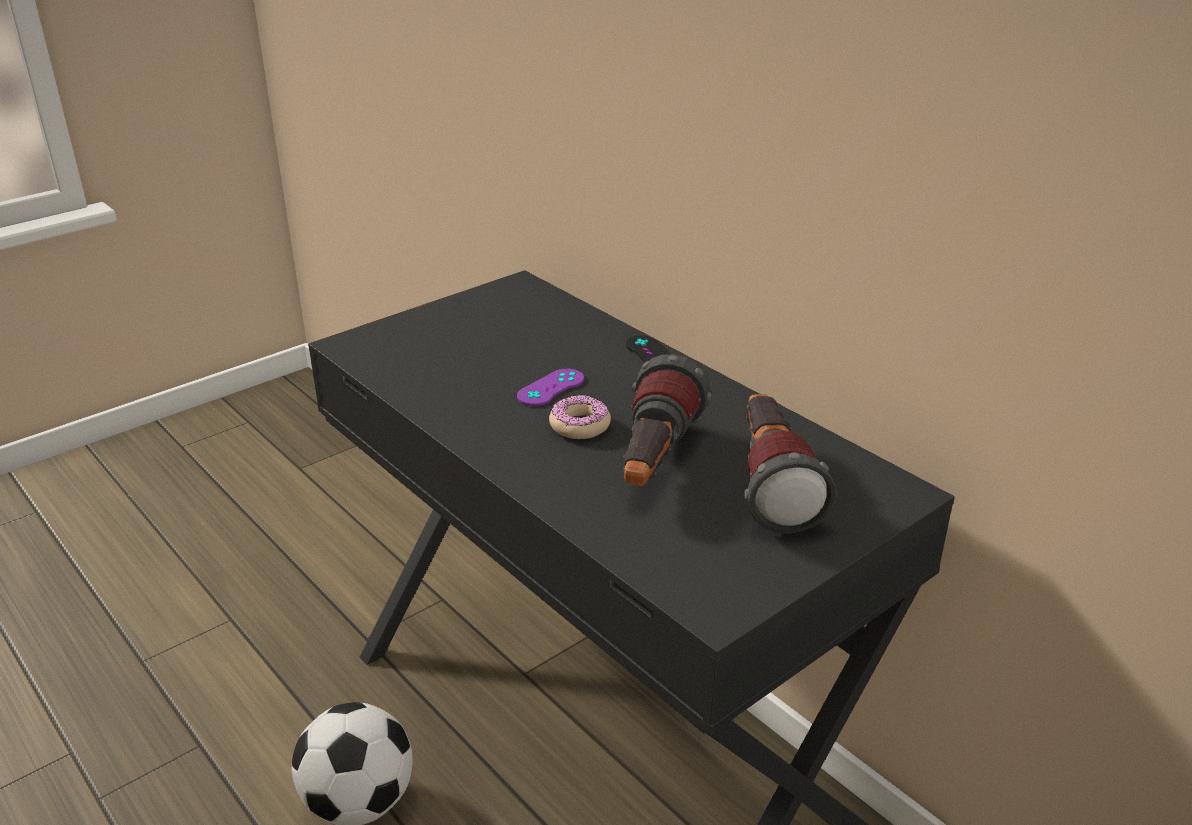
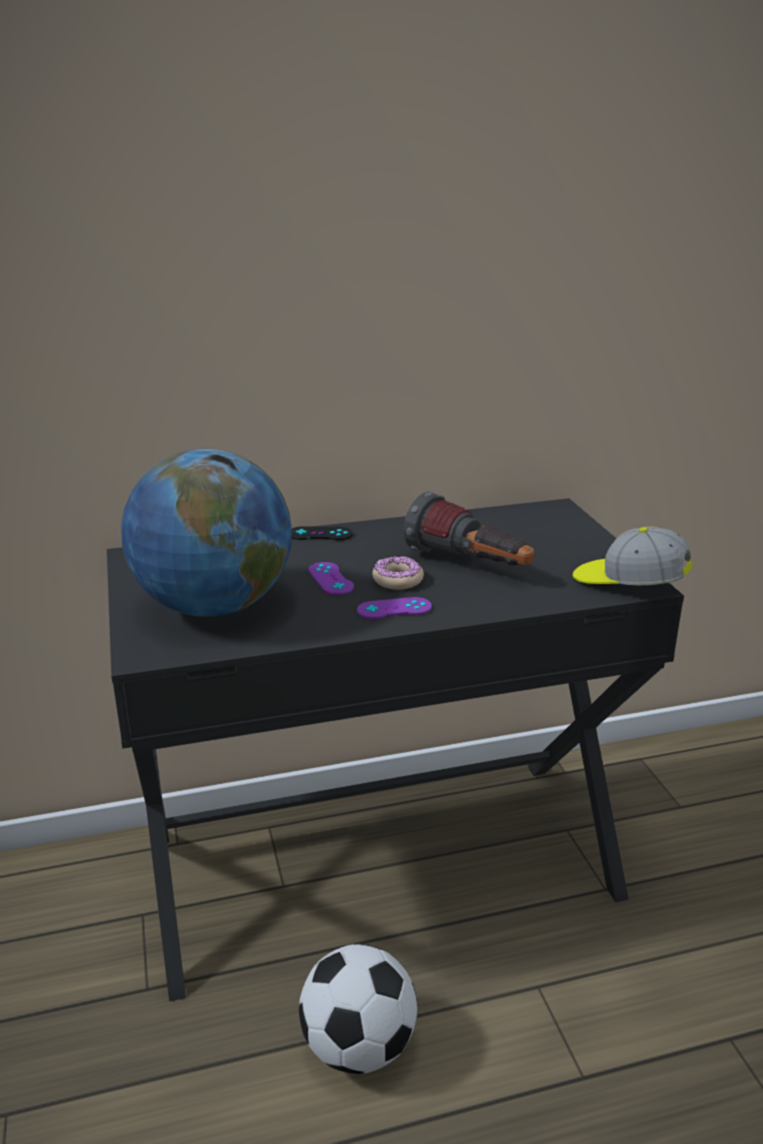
camera: 65 degrees left, 5 degrees down
(450, 348) = (214, 606): none -> globe
(511, 439) = (394, 609): none -> purple game controller
(707, 594) = (628, 584): none -> cap
(771, 484) = (523, 538): flashlight -> none

